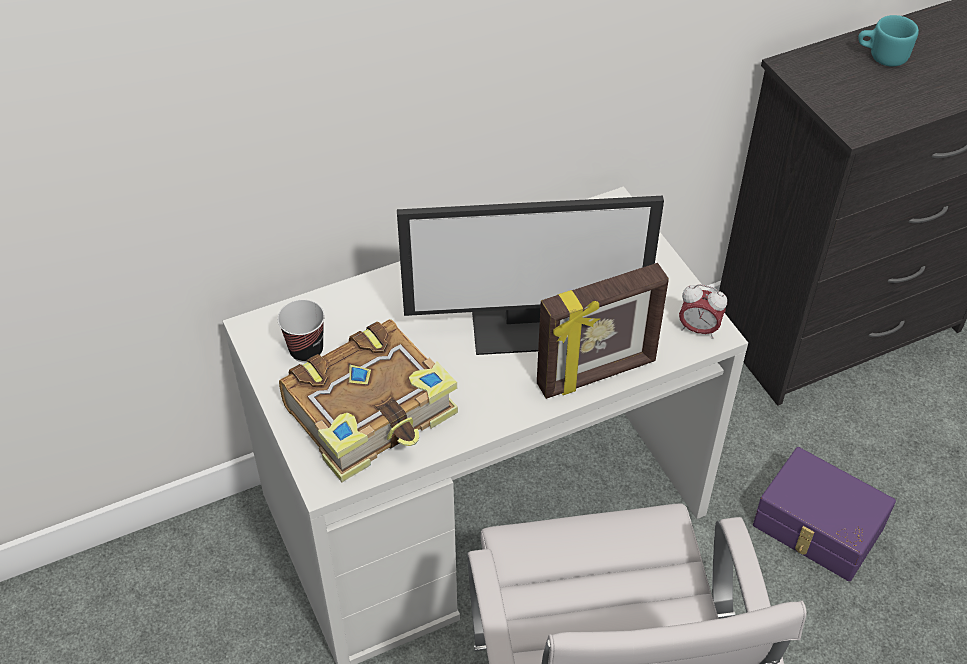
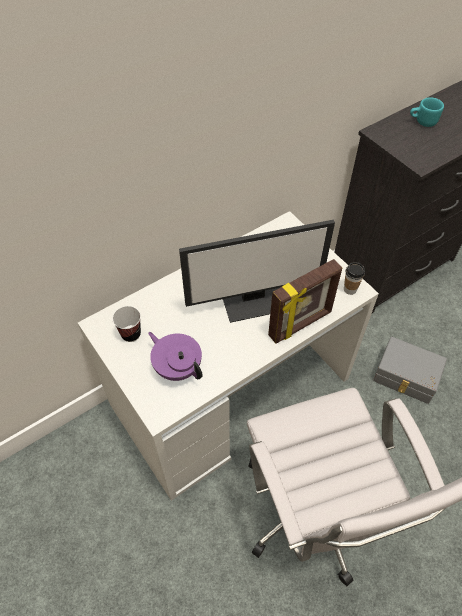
camera: 10 degrees left, 5 degrees up
(372, 412) = (177, 367): book -> purple teapot
(698, 329) = (350, 289): alarm clock -> cup
(817, 528) = (405, 377): purple storage box -> grey storage box

